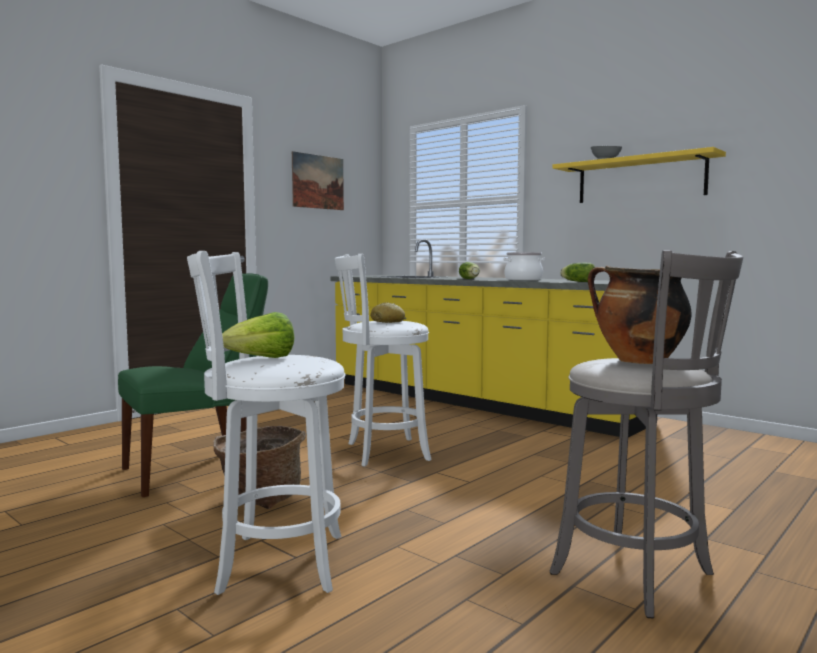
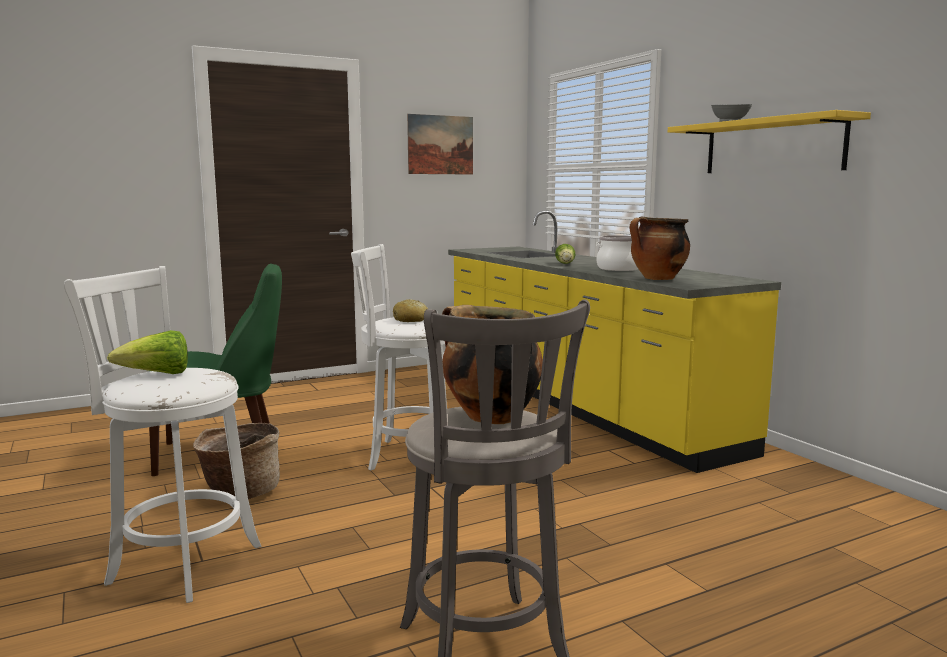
camera: 20 degrees right, 5 degrees up
(577, 282) = (657, 279): lettuce -> cooking pot

